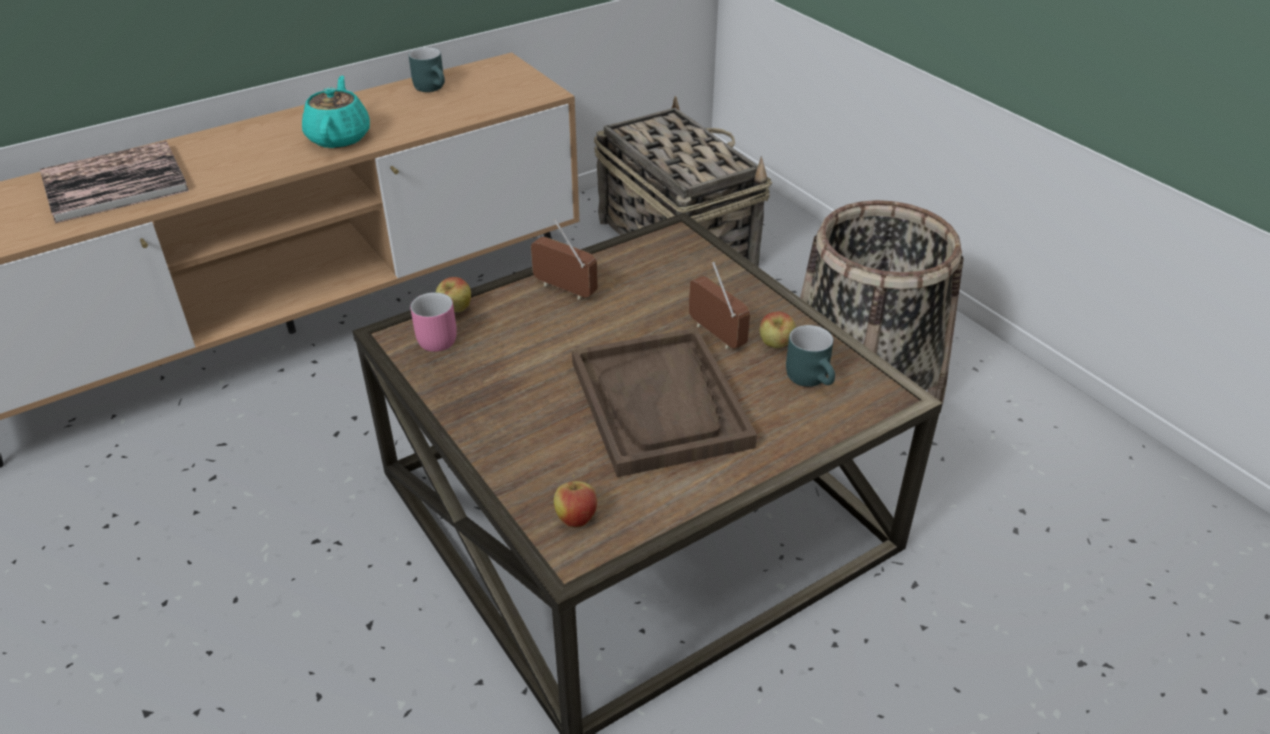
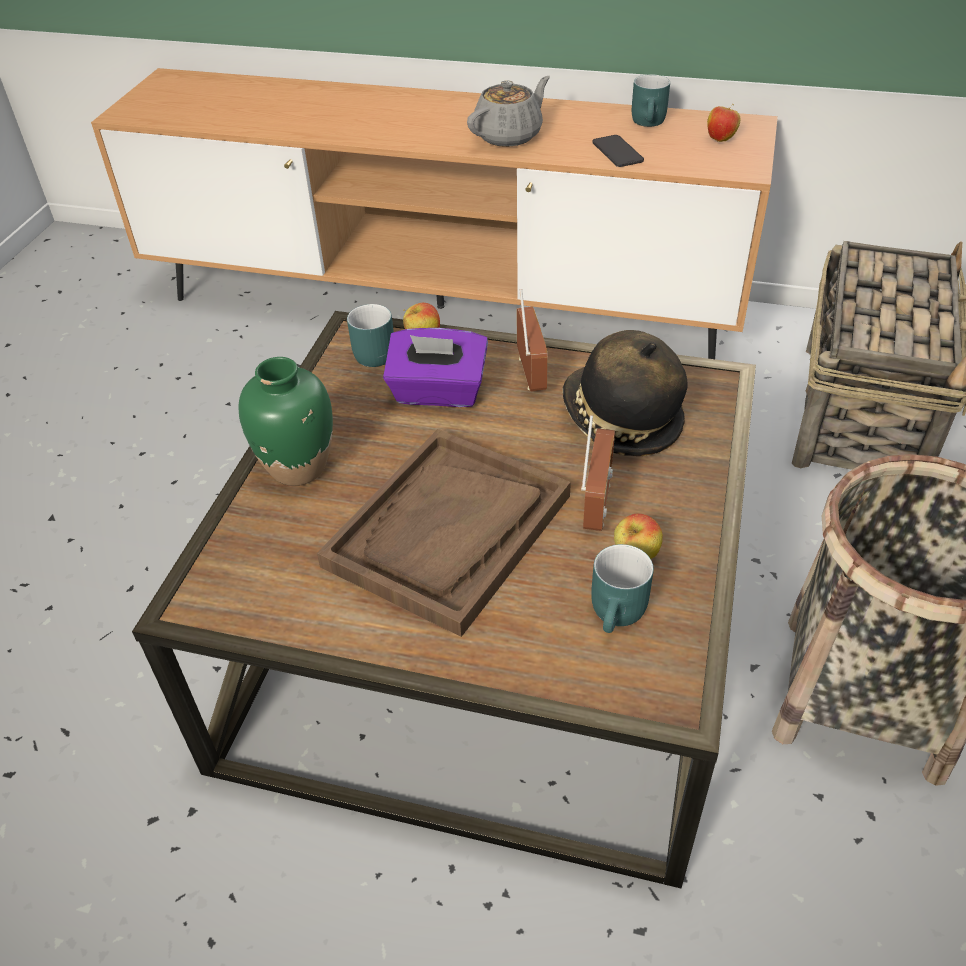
camera: 50 degrees right, 5 degrees up
(115, 183) = (316, 106): book -> none
(339, 137) = (509, 136): turquoise teapot -> grey teapot
(431, 338) = (374, 351): pink mug -> turquoise mug
(442, 115) = (617, 152): none -> phone
(504, 436) = (298, 467): none -> green vase
(522, 336) = (438, 392): none -> purple tissue box
(576, 518) = (243, 575): apple -> apple (721, 139)
(659, 284) = (620, 421): none -> hat

